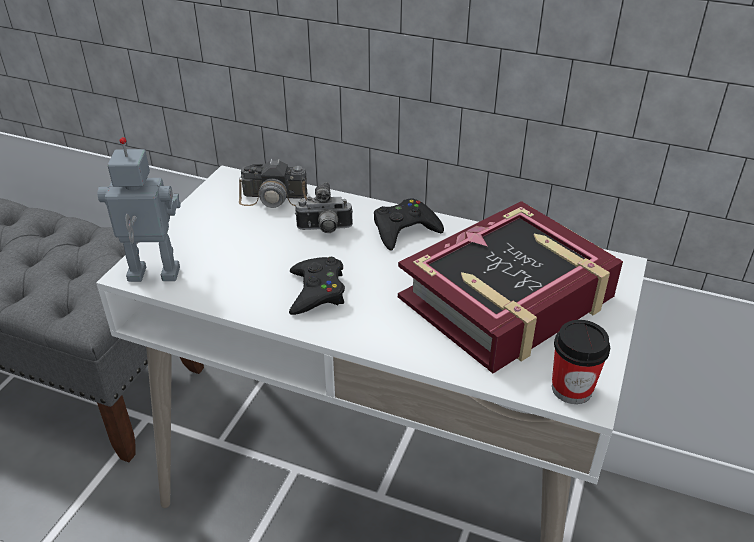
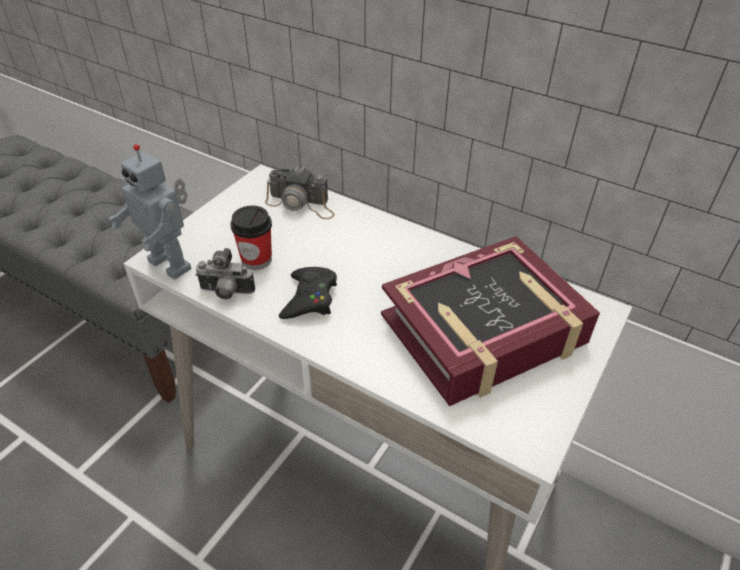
camera: 10 degrees right, 5 degrees up
(153, 276) = (172, 264): toy robot -> toy robot turned 150 degrees counterclockwise
(324, 230) = (333, 238): camera -> camera (226, 293)
(404, 230) = (405, 247): black game controller -> none
(571, 389) = (521, 434): cup -> cup (256, 259)

